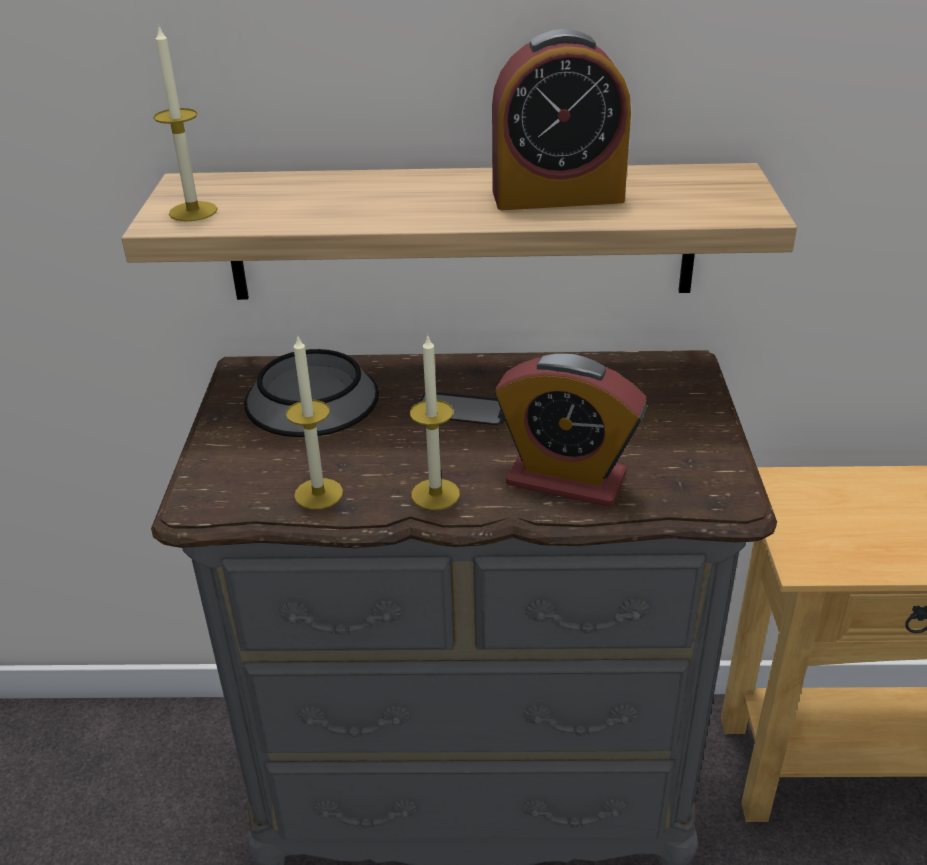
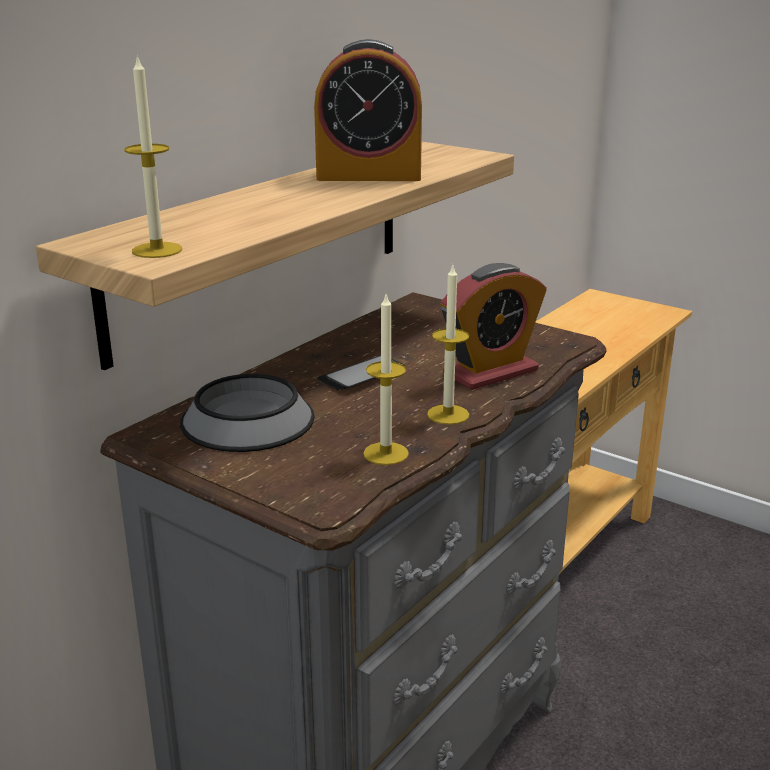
camera: 55 degrees left, 10 degrees down
(557, 196) = (369, 175): alarm clock -> alarm clock turned 60 degrees clockwise

